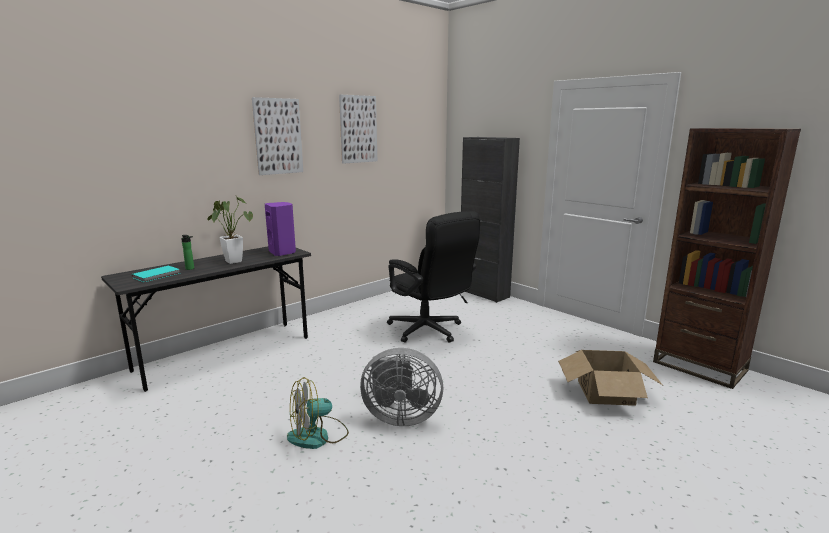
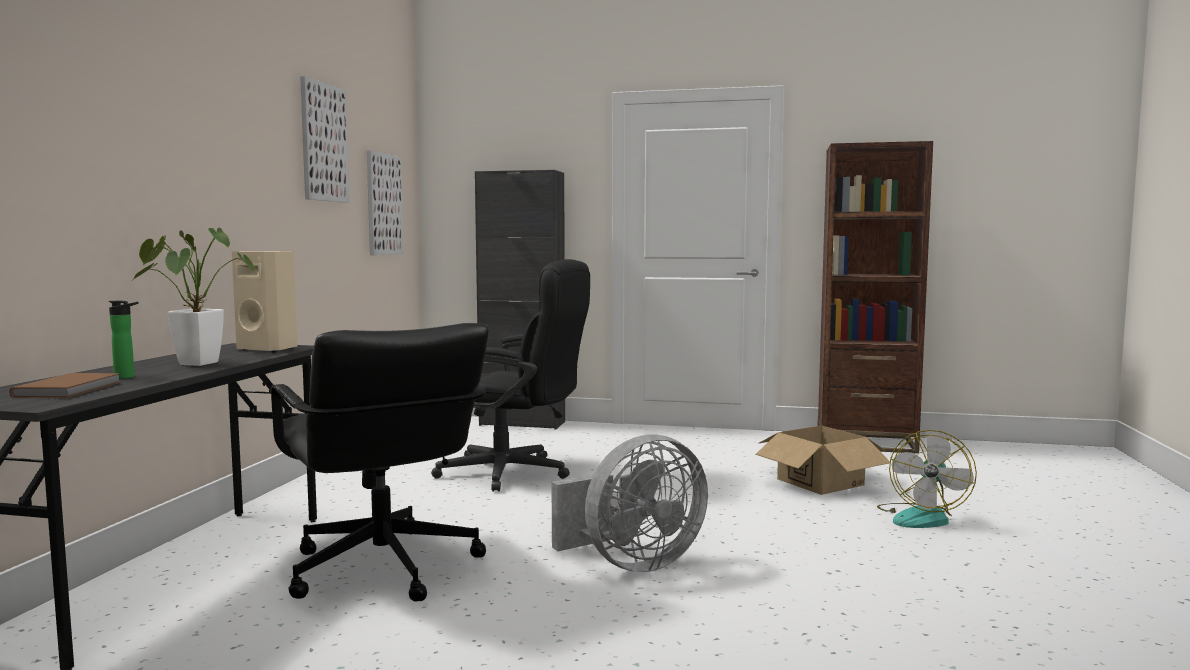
camera: 35 degrees left, 10 degrees down
(157, 275) = (71, 389): turquoise book -> brown book
(278, 136) = (221, 132): picture -> picture (384, 204)
(283, 253) = (269, 349): purple speaker -> beige speaker
(294, 377) = (382, 569): none -> black office chair
(318, 436) = (552, 617): fan -> fan (922, 517)

